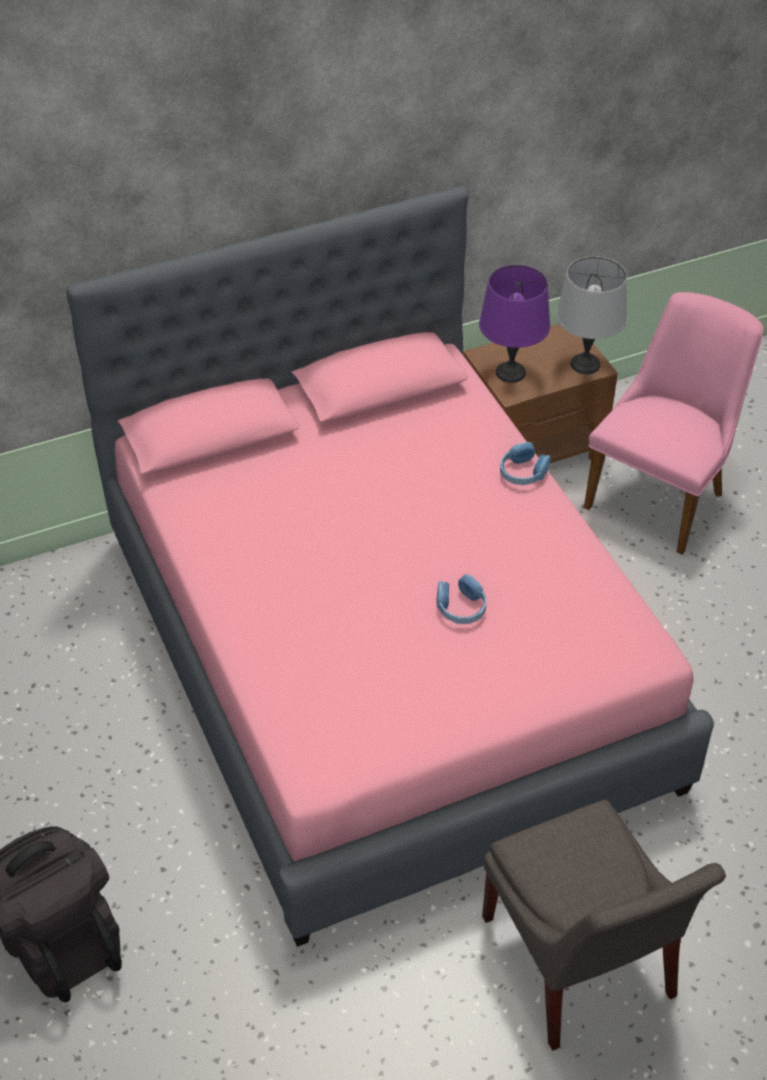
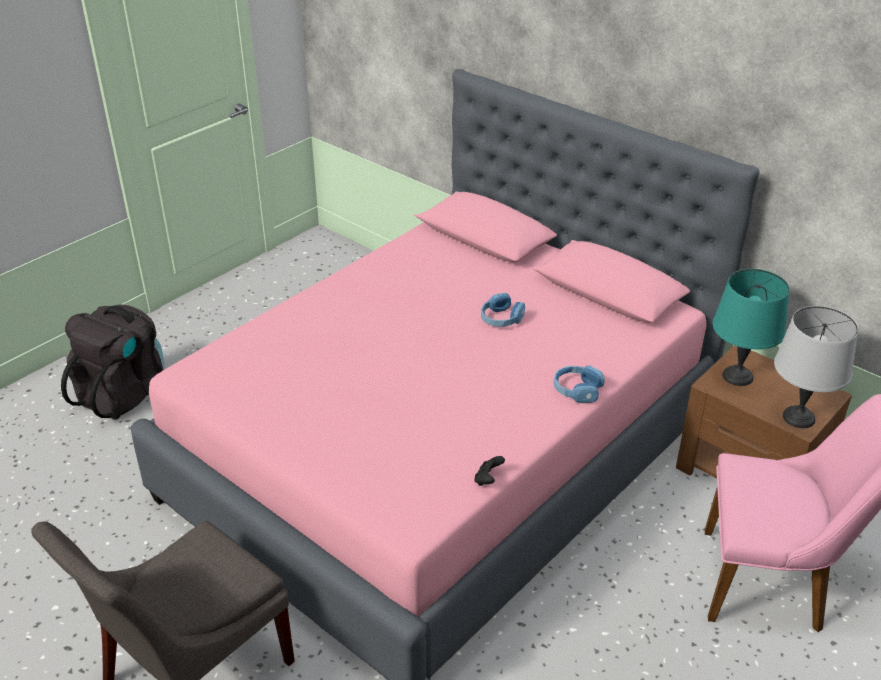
camera: 65 degrees right, 10 degrees down
(461, 608) = (393, 398): blue headphones -> blue headphones (501, 319)
(510, 372) = (738, 376): purple table lamp -> turquoise table lamp
(615, 580) = (488, 480): none -> black game controller

